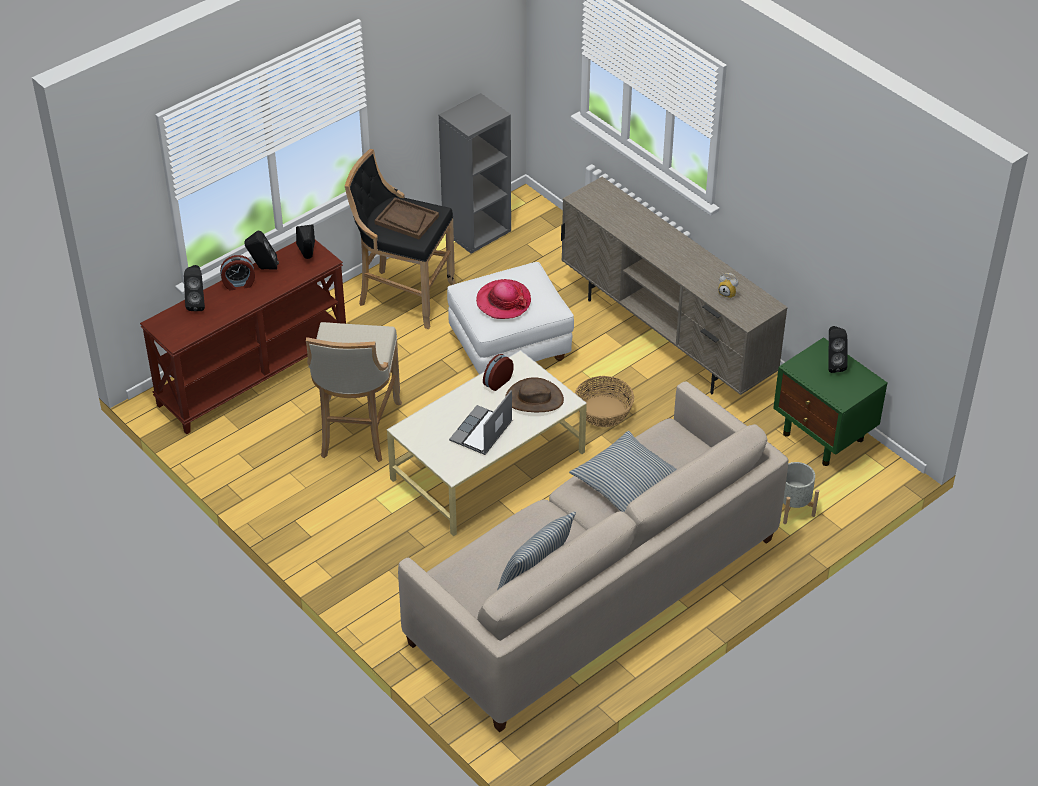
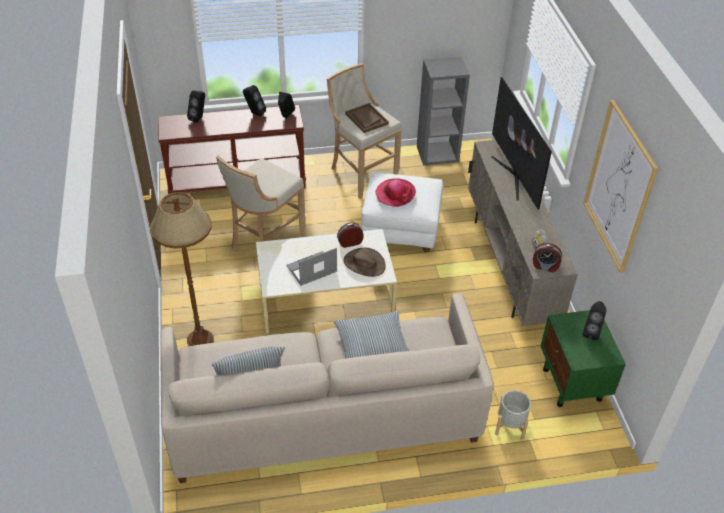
camera: 30 degrees right, 0 degrees up
(239, 284) = (232, 116): alarm clock -> alarm clock (545, 266)
(383, 579) = (200, 339): none -> brown floor lamp
(403, 296) = (361, 173): black stool -> beige stool
(603, 411) = (428, 296): basket -> none
(640, 222) = (514, 176): none -> television
(811, 192) = (619, 187): none -> picture

